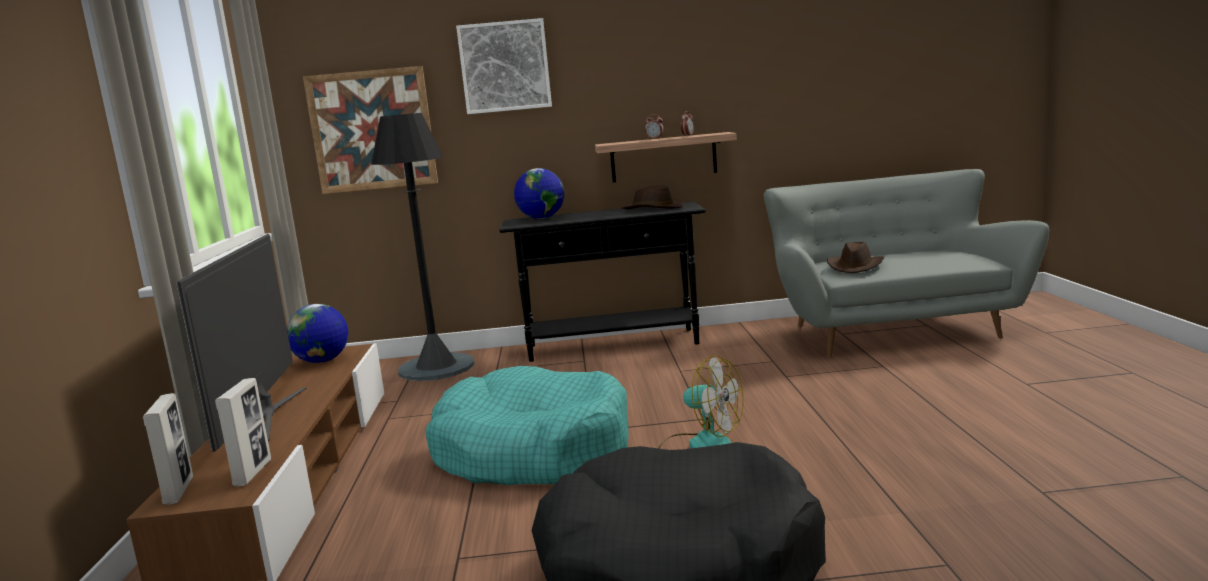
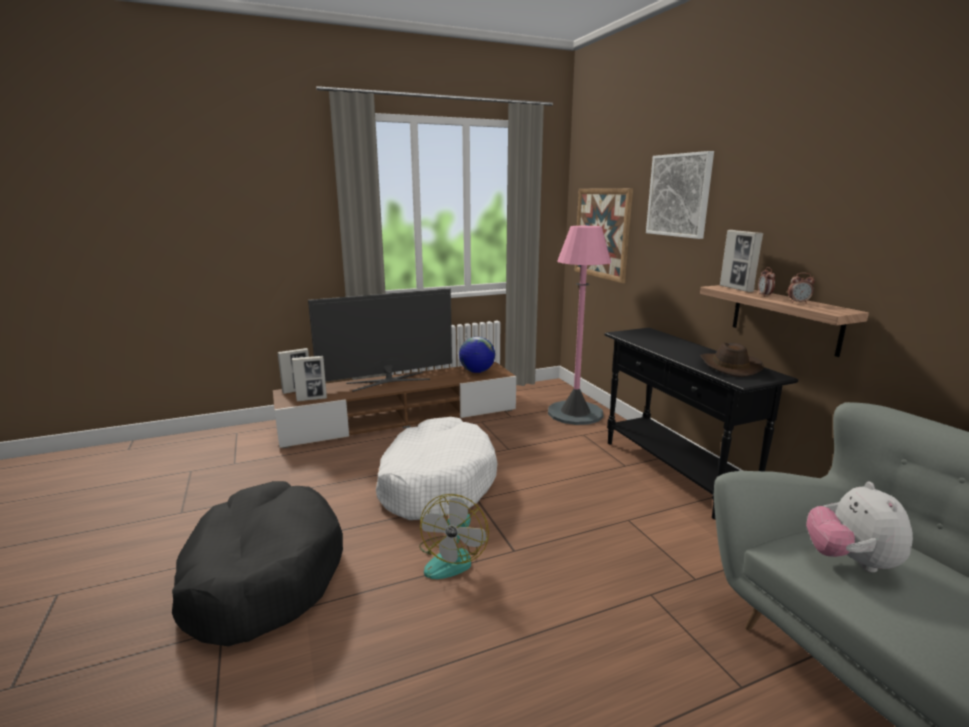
camera: 70 degrees right, 5 degrees up
(436, 368) = (575, 413): black floor lamp -> pink floor lamp
(533, 452) = (436, 482): turquoise dog bed -> white dog bed
(541, 218) = (657, 336): globe -> none
(619, 142) = (736, 289): none -> picture frame
(855, 267) = (850, 561): brown hat -> plush toy

